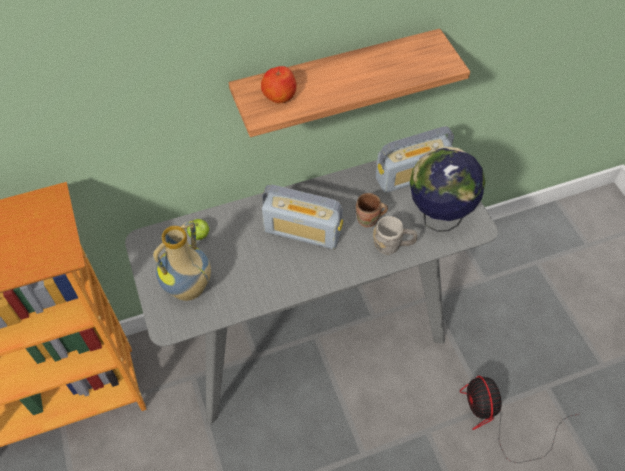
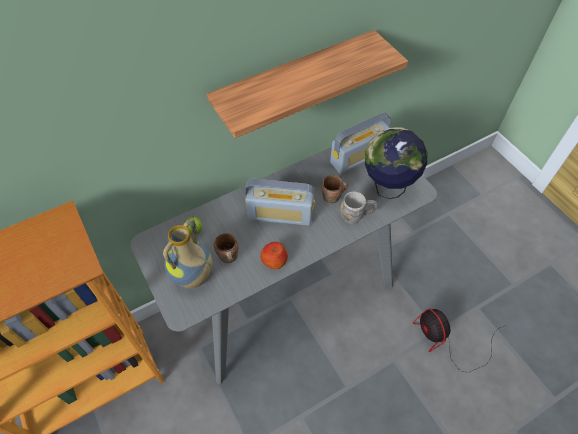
camera: 10 degrees left, 0 degrees up
(231, 271) = (227, 257): none -> brown mug
(279, 95) = (253, 99): apple -> apple (274, 261)

